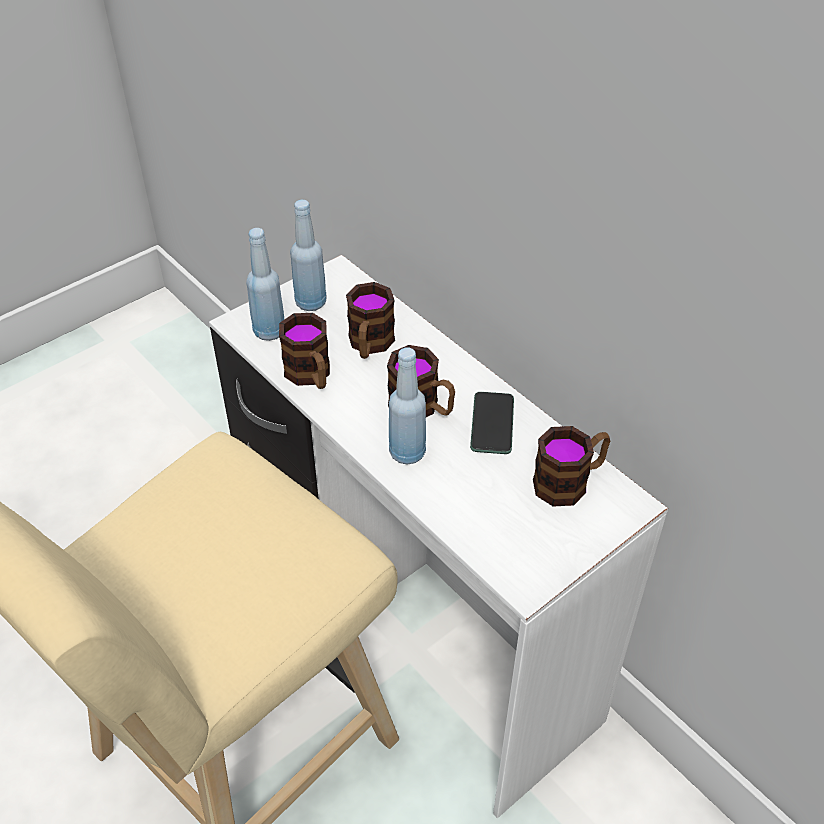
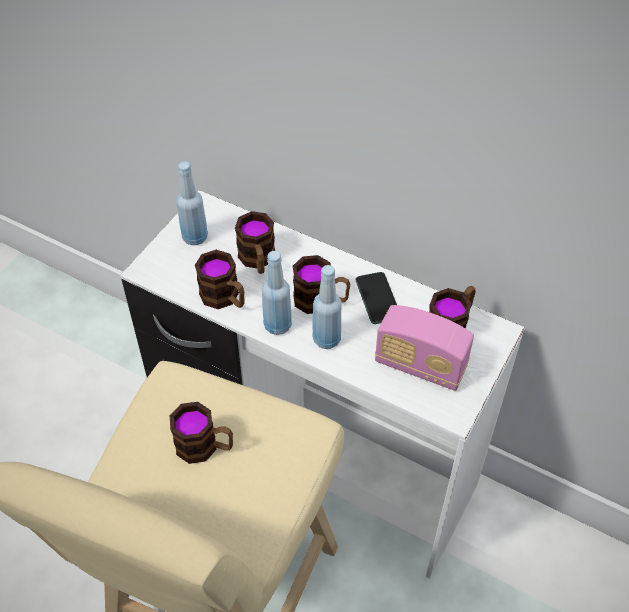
camera: 20 degrees left, 5 degrees up
(216, 537) = (205, 447): none -> mug
(270, 331) = (174, 270): blue bottle -> blue bottle (278, 325)
(508, 515) = (420, 366): none -> radio

